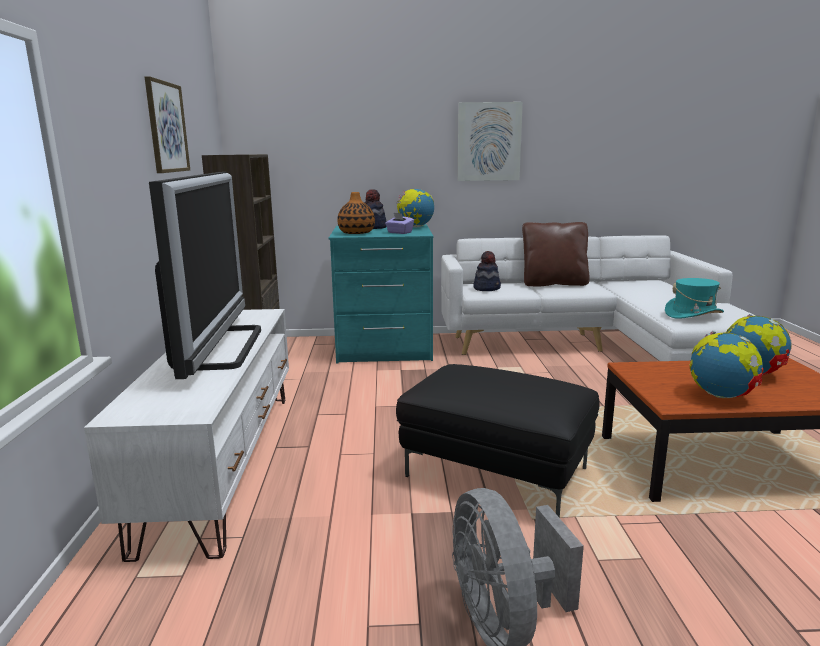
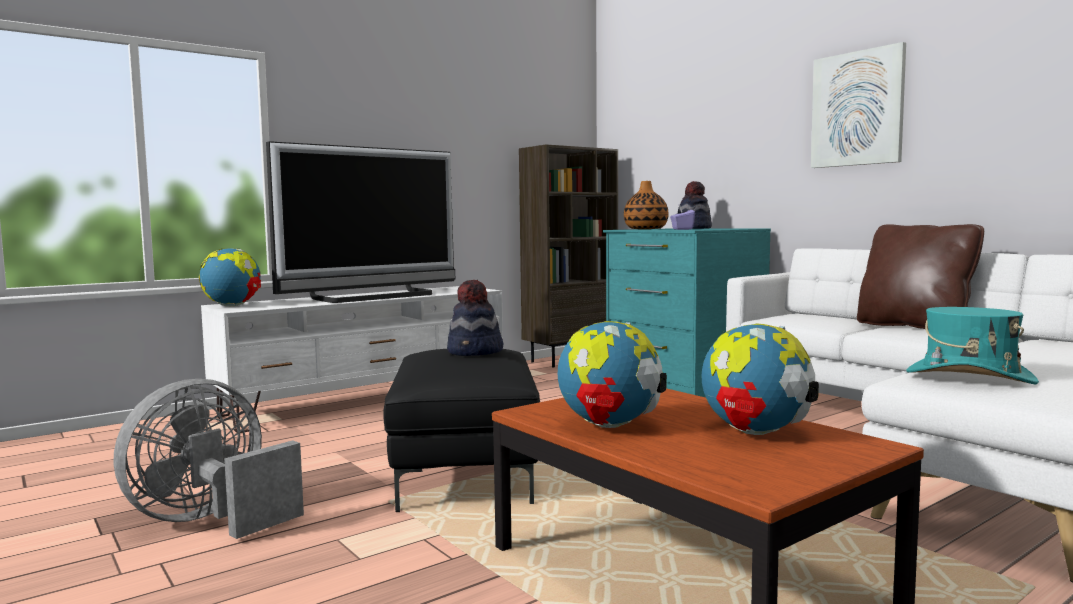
camera: 55 degrees right, 10 degrees down
(166, 127) = (459, 121): picture -> none
(415, 227) = (735, 228): globe -> globe (232, 306)
(487, 288) = (795, 317): hat -> hat (475, 352)

